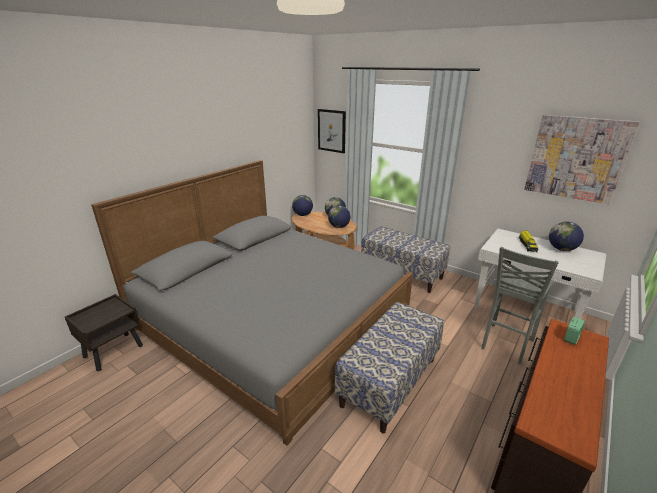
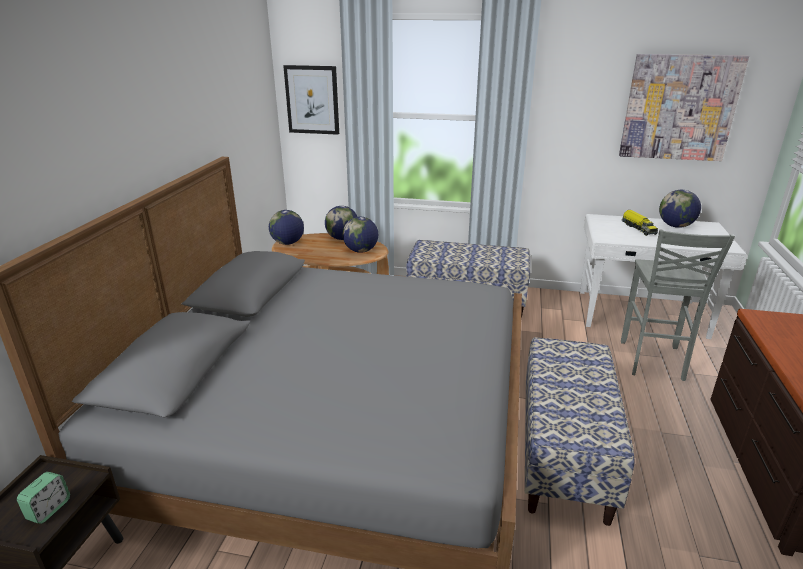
camera: 25 degrees left, 0 degrees up
(571, 338) = (778, 325): alarm clock -> alarm clock (49, 509)

